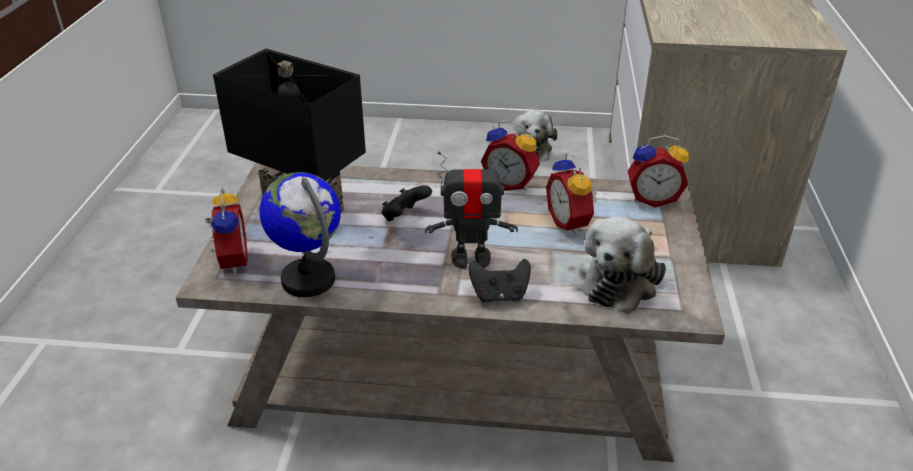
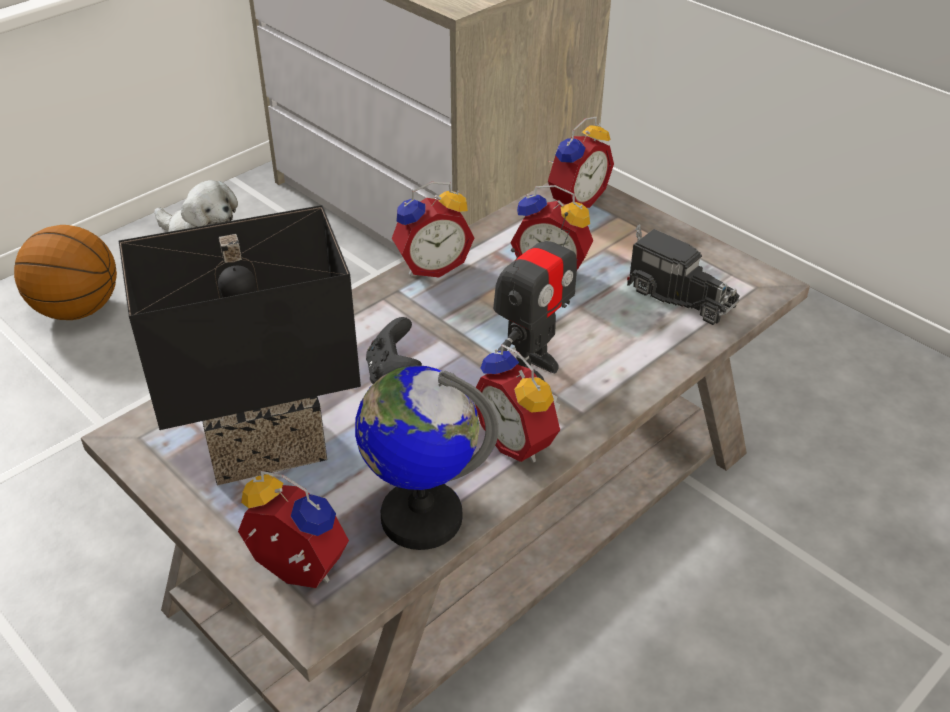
camera: 50 degrees left, 5 degrees up
(404, 283) = (519, 441): none -> alarm clock
(430, 149) = (77, 310): none -> basketball
(499, 295) = (616, 383): black game controller -> none
(620, 280) = (676, 294): plush toy -> toy truck

